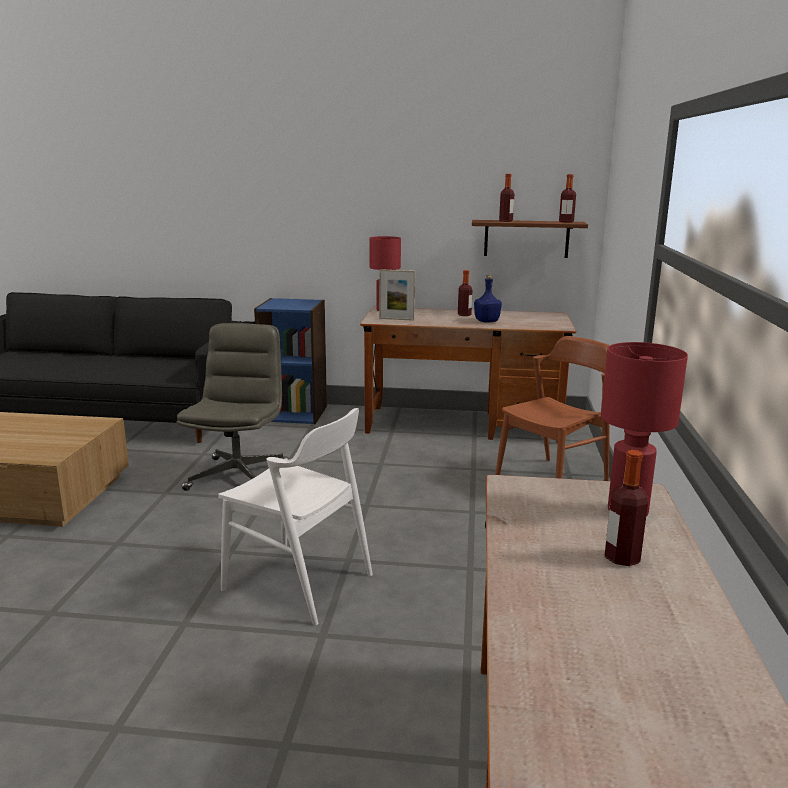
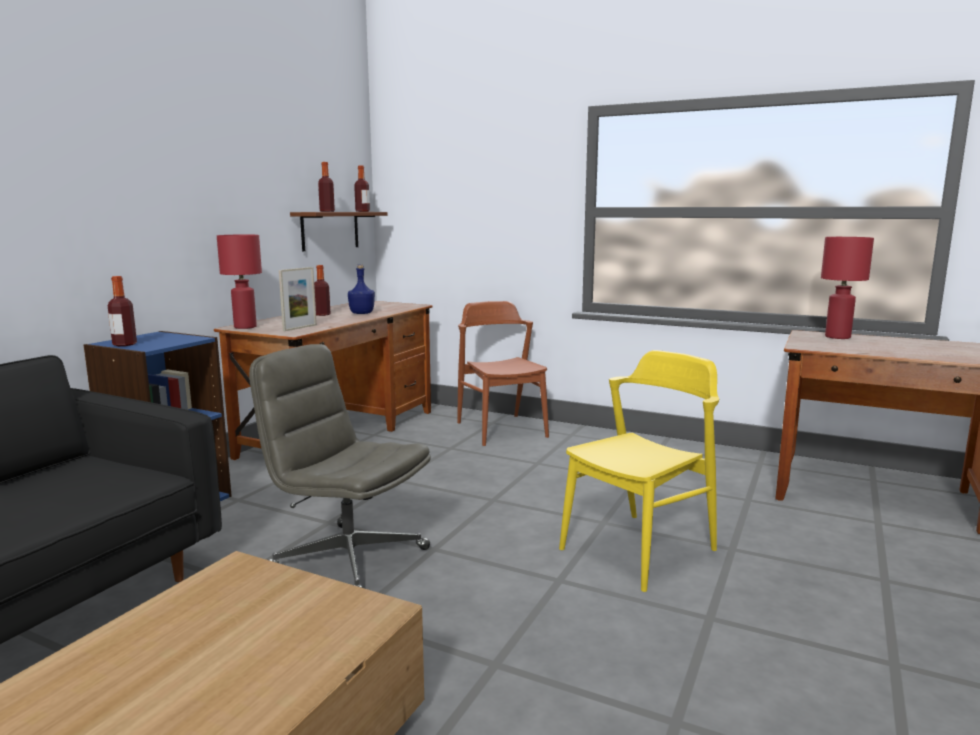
camera: 70 degrees left, 5 degrees down
(298, 582) = (638, 549): white chair -> yellow chair
(622, 558) = (902, 344): bottle -> bottle (124, 344)

